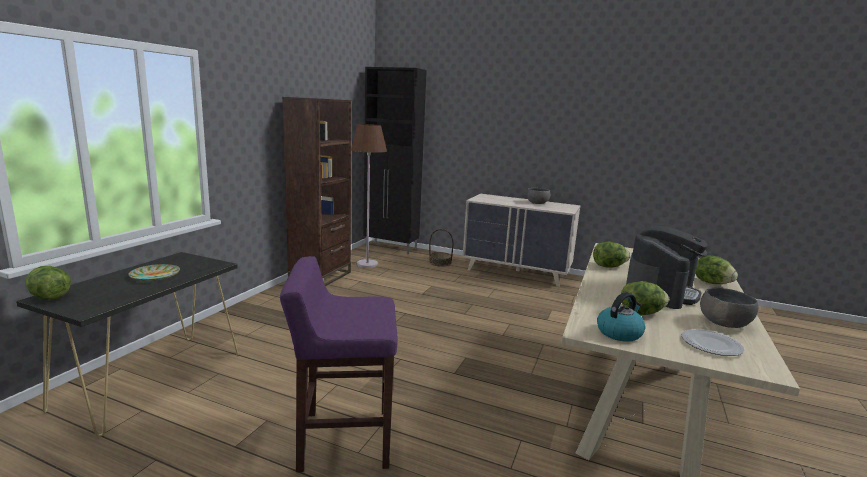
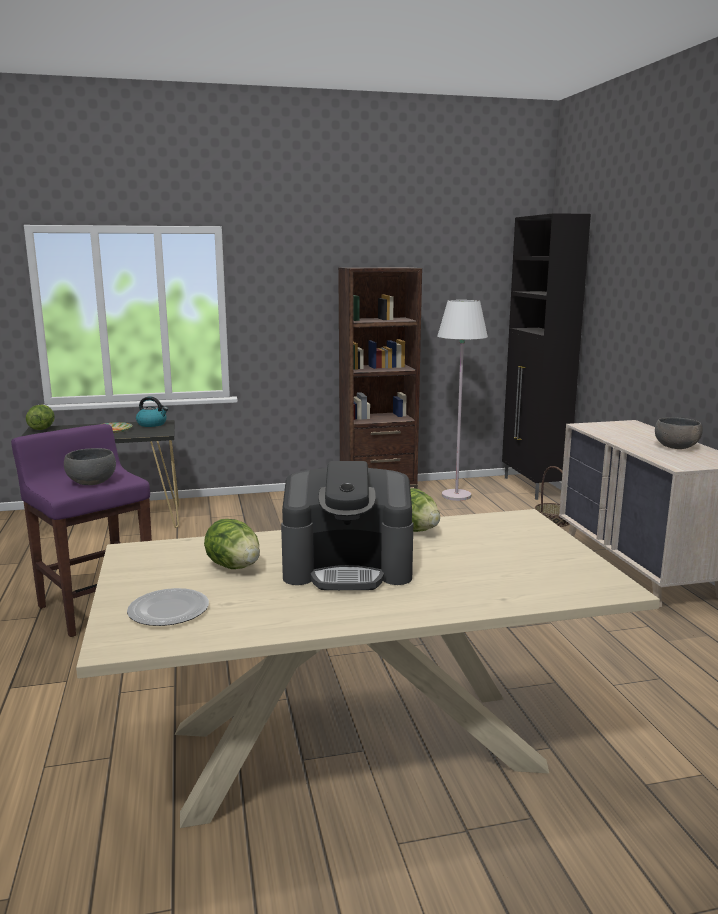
camera: 55 degrees right, 0 degrees up
(367, 264) = (456, 495): brown floor lamp -> white floor lamp
(619, 333) = (149, 564): kettle -> kettle (152, 424)
(711, 283) = (468, 595): lettuce -> none
(723, 323) = (268, 613): grey bowl -> grey bowl (91, 482)

